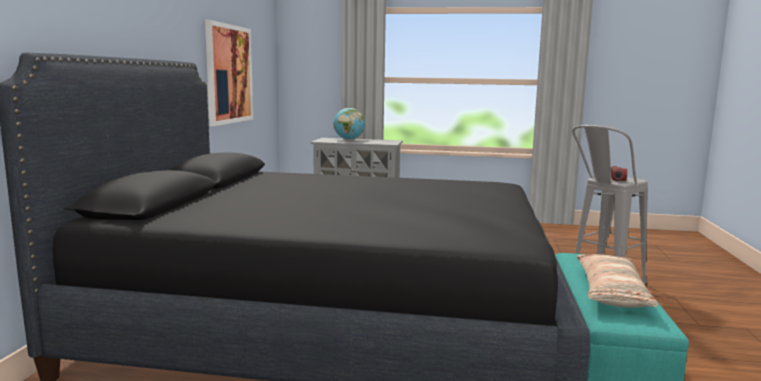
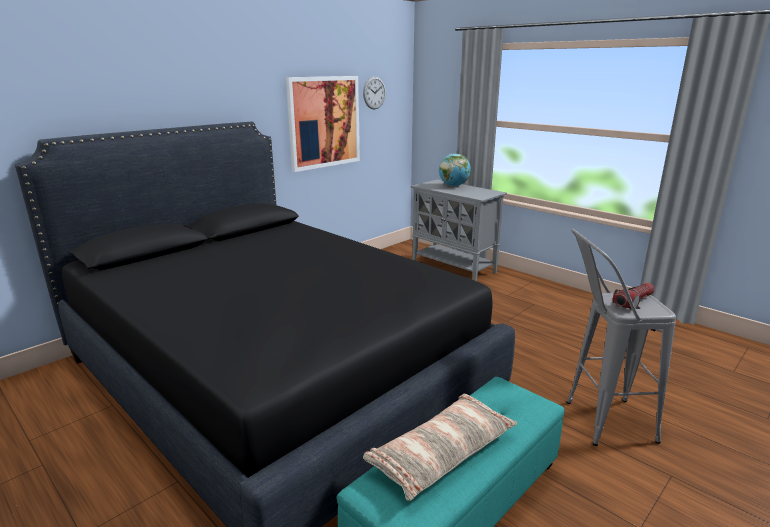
camera: 35 degrees right, 10 degrees up
(257, 49) = (374, 93): none -> wall clock

